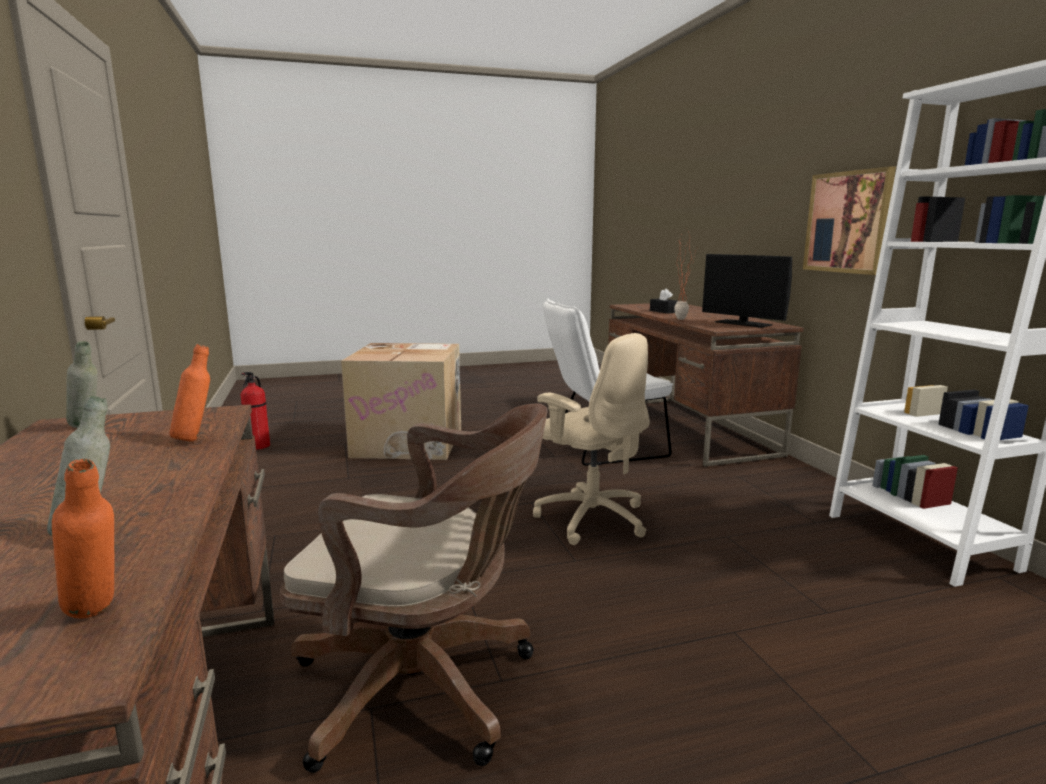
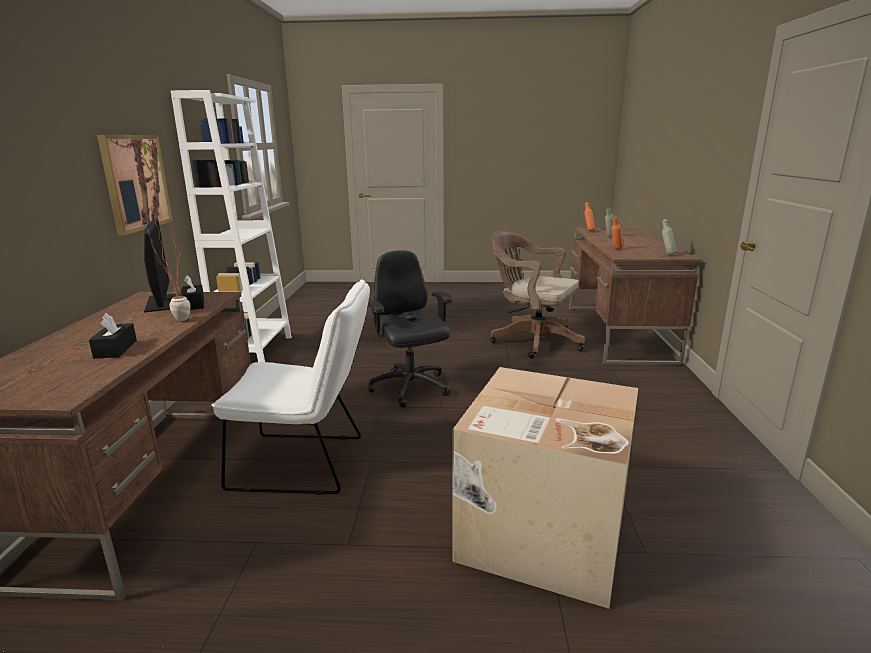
camera: 160 degrees left, 5 degrees up
(258, 446) = (794, 576): fire extinguisher -> none
(591, 518) = (410, 388): beige office chair -> black office chair
(712, 324) = (193, 304): none -> black tissue box

